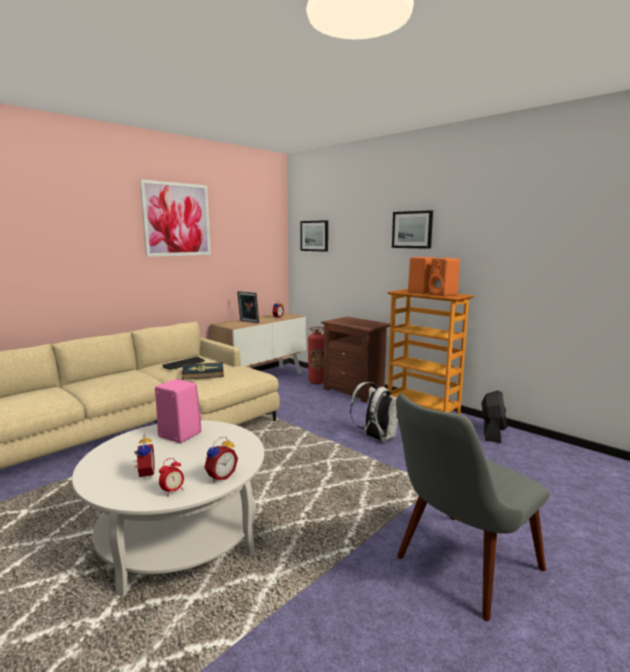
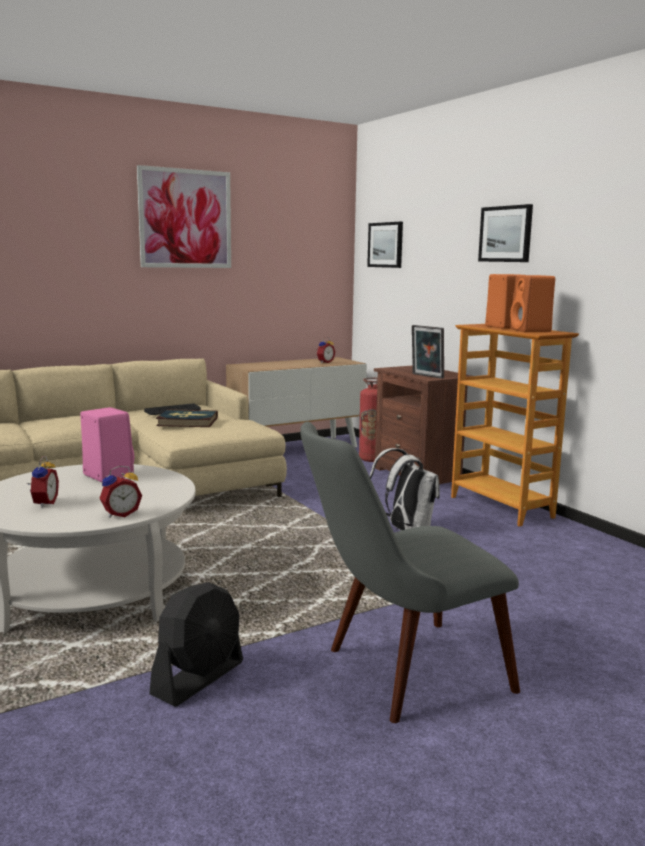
camera: 15 degrees right, 0 degrees up
(172, 491) = (60, 519): alarm clock -> none
(248, 322) = (279, 365): picture frame -> picture frame (426, 376)
(492, 433) = (586, 544): black fan -> black fan (198, 678)

